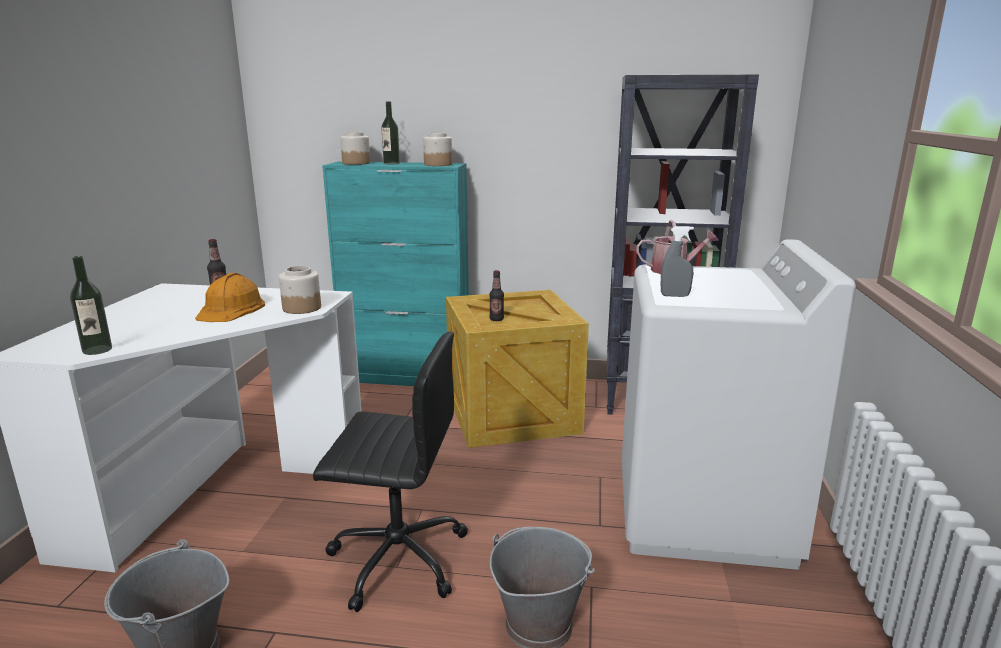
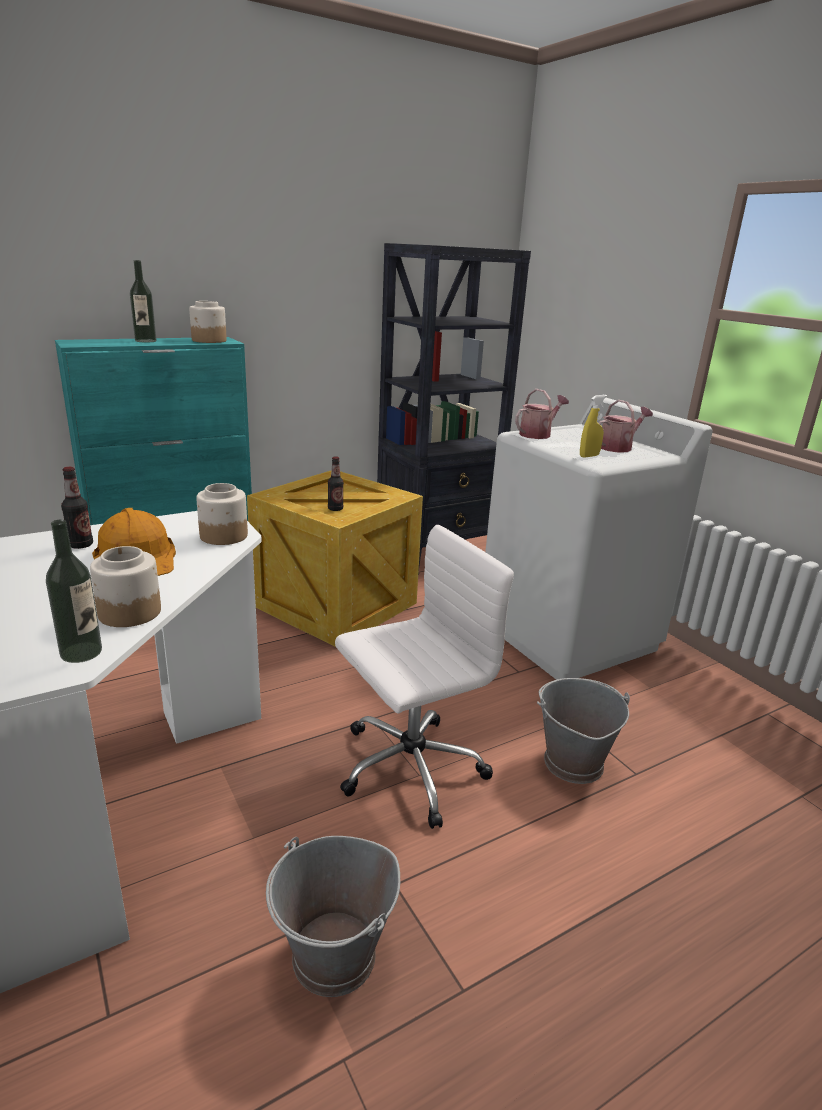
camera: 40 degrees left, 5 degrees up
(356, 163) = (98, 342): jar -> jar (129, 612)
(396, 558) = (408, 768): black office chair -> white office chair
(675, 295) = (589, 456): grey spray bottle -> yellow spray bottle
(738, 294) = (618, 447): none -> watering can

